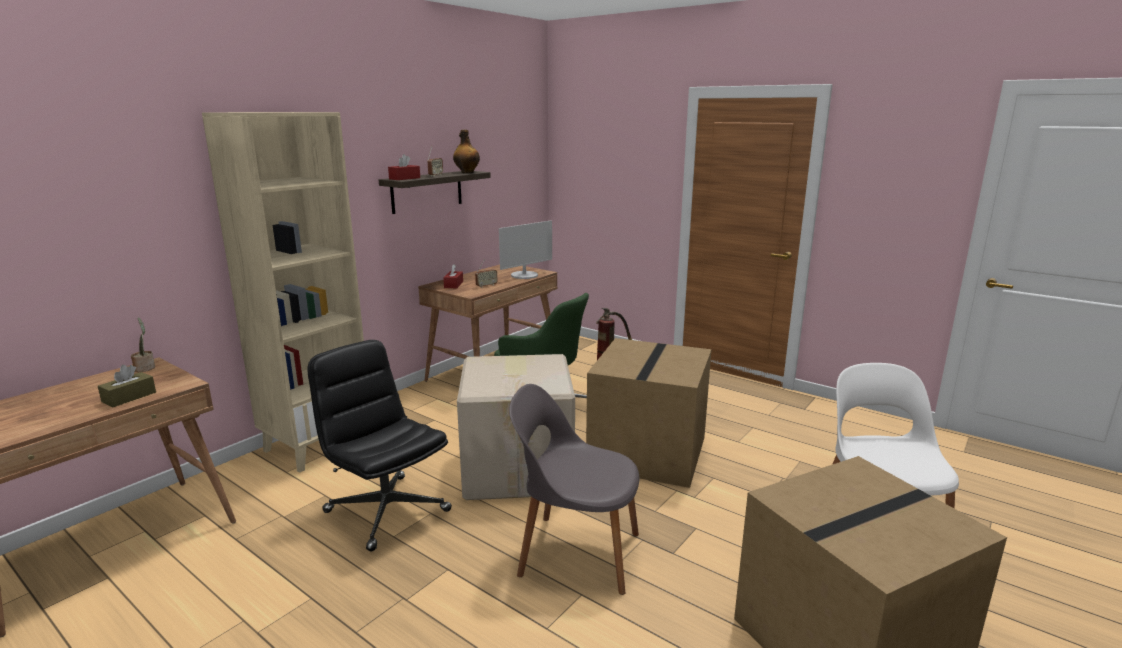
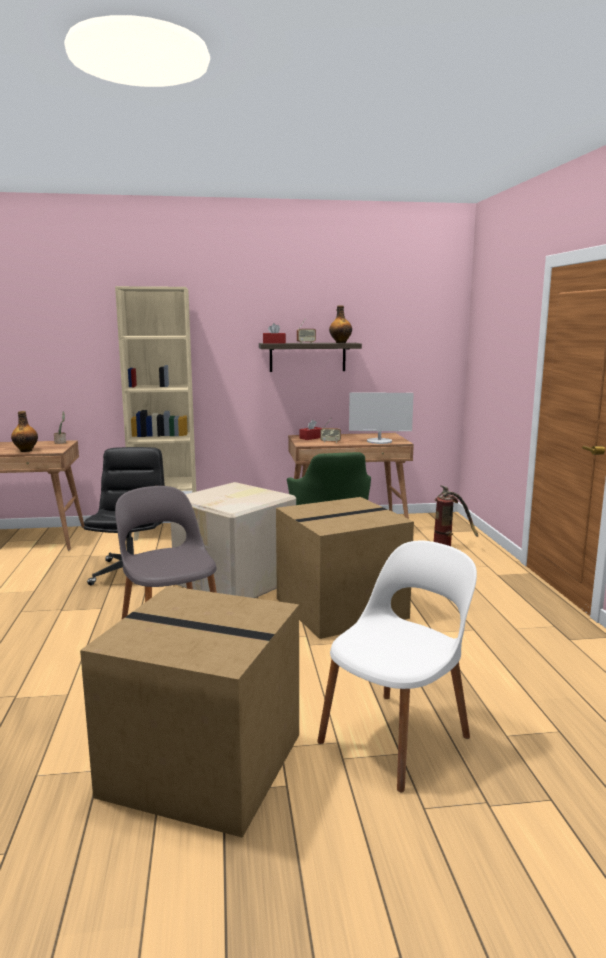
camera: 45 degrees right, 5 degrees down
(129, 397) = (26, 450): brown tissue box -> bottle

